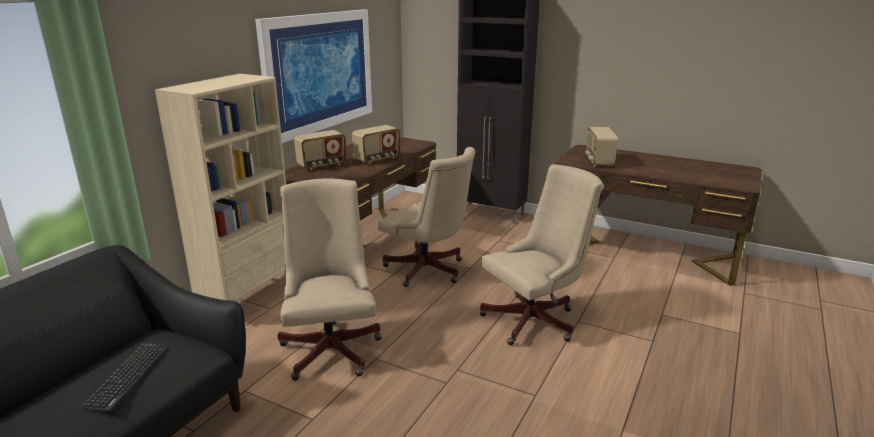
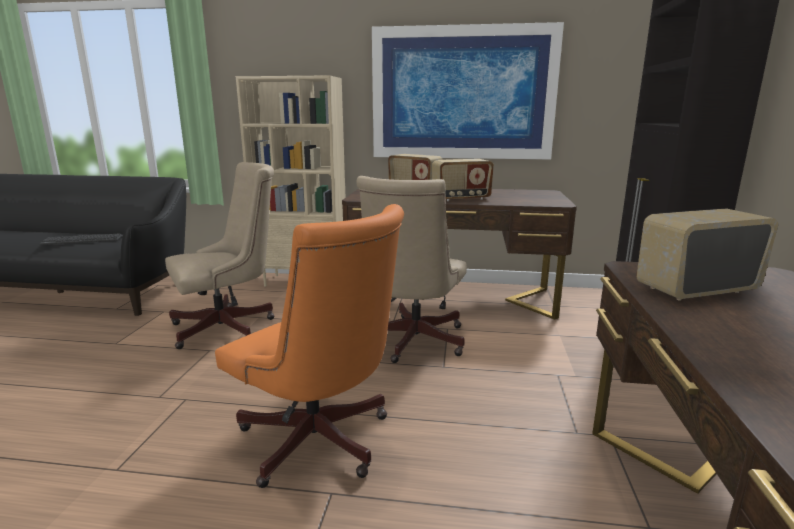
camera: 70 degrees right, 5 degrees down
(377, 159) = (461, 198): radio -> radio turned 45 degrees counterclockwise
(536, 320) = (320, 444): beige office chair -> orange office chair

